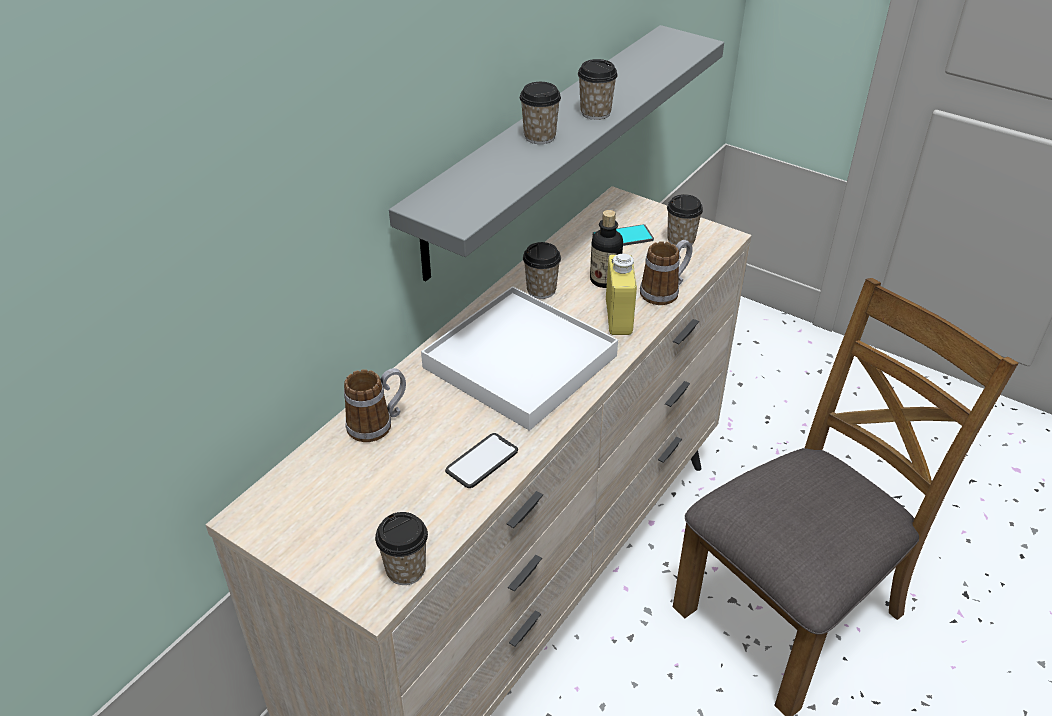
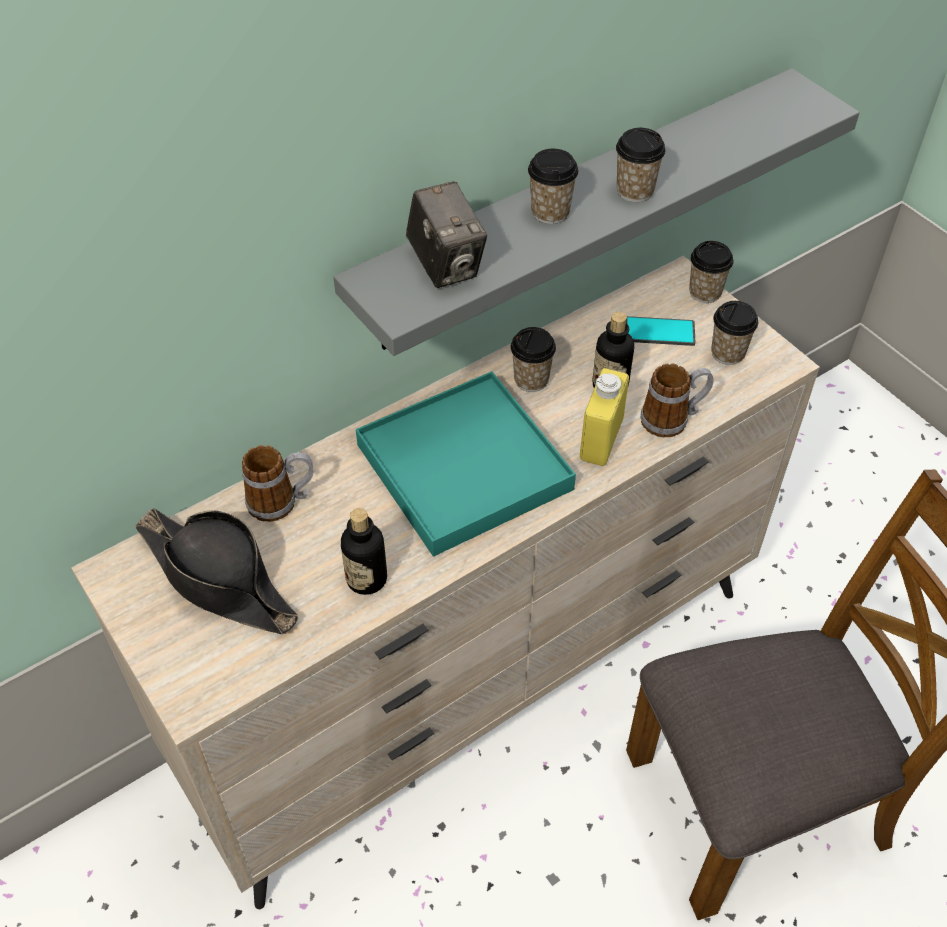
camera: 20 degrees right, 10 degrees up
(351, 496) = (219, 579): none -> black hat
(405, 570) = (234, 681): cup -> cup (705, 292)
(478, 184) = (446, 265): none -> camera
(482, 461) = (366, 579): phone -> bottle
(519, 362) = (463, 467): white tray -> turquoise tray

